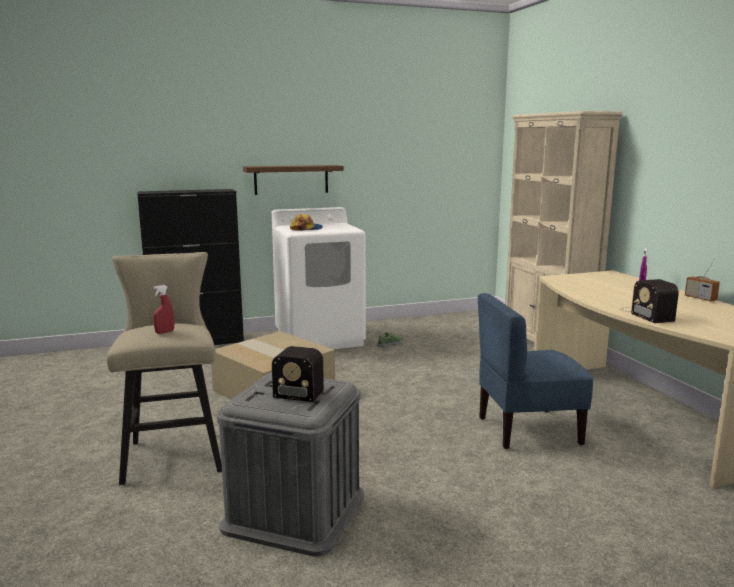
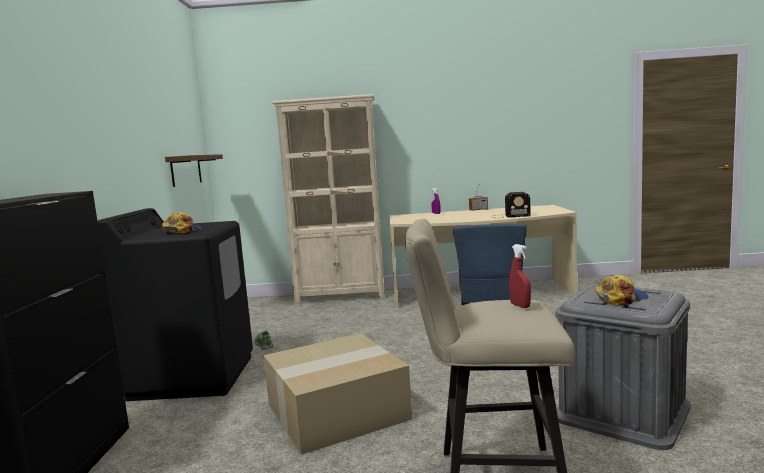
camera: 70 degrees left, 5 degrees down
(285, 391) = (620, 298): radio -> cap
(291, 179) = (96, 176): brown shelf -> brown shelf (186, 170)
(320, 338) = (193, 376): white washing machine -> black washing machine

